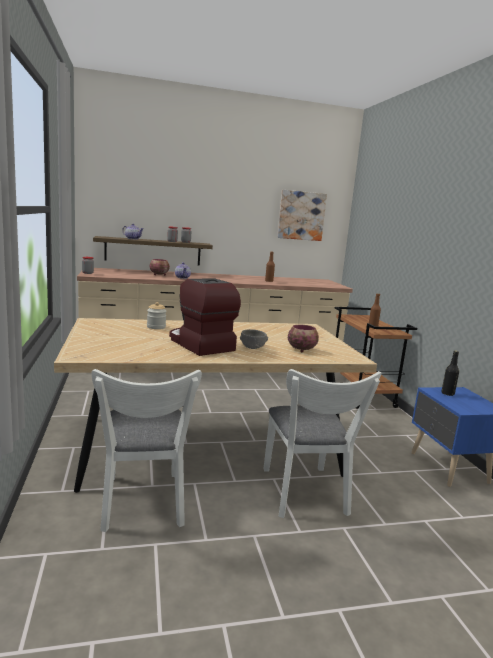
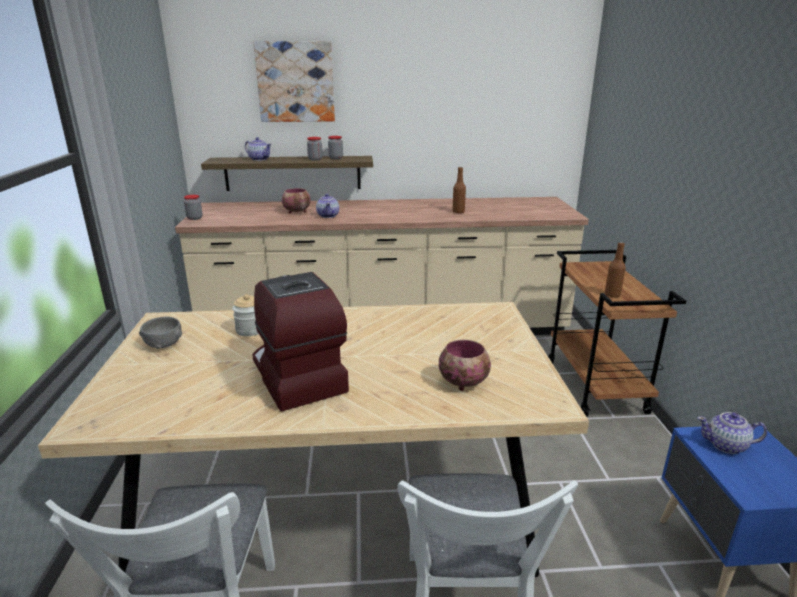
camera: 10 degrees right, 10 degrees up
(252, 347) = (381, 380): grey bowl -> grey bowl (164, 345)
(301, 215) = (511, 101): picture -> picture (295, 82)
(447, 394) = (726, 445): black bottle -> teapot

